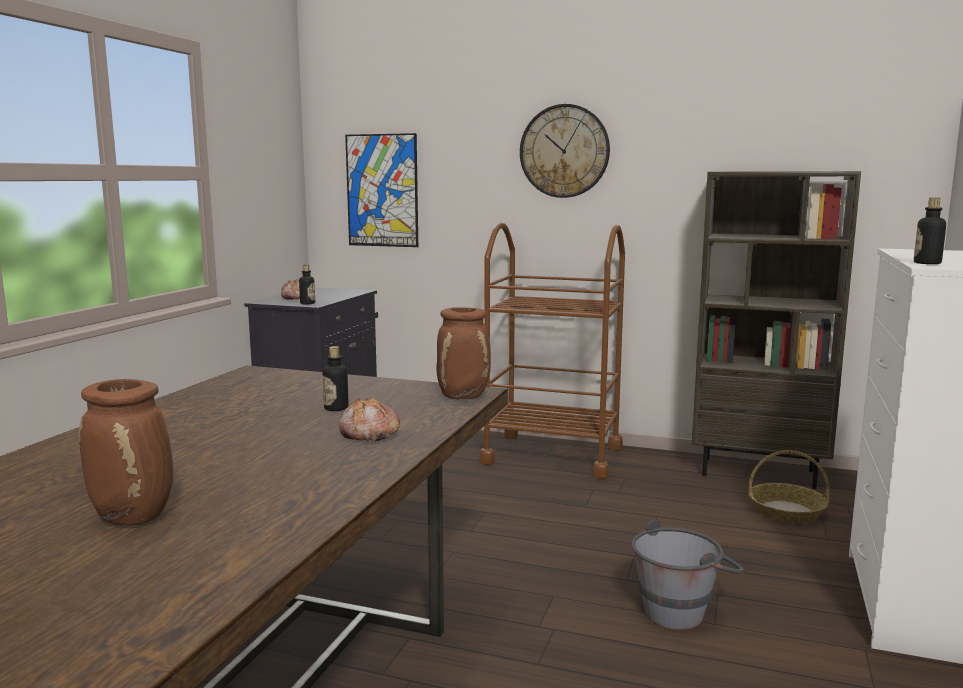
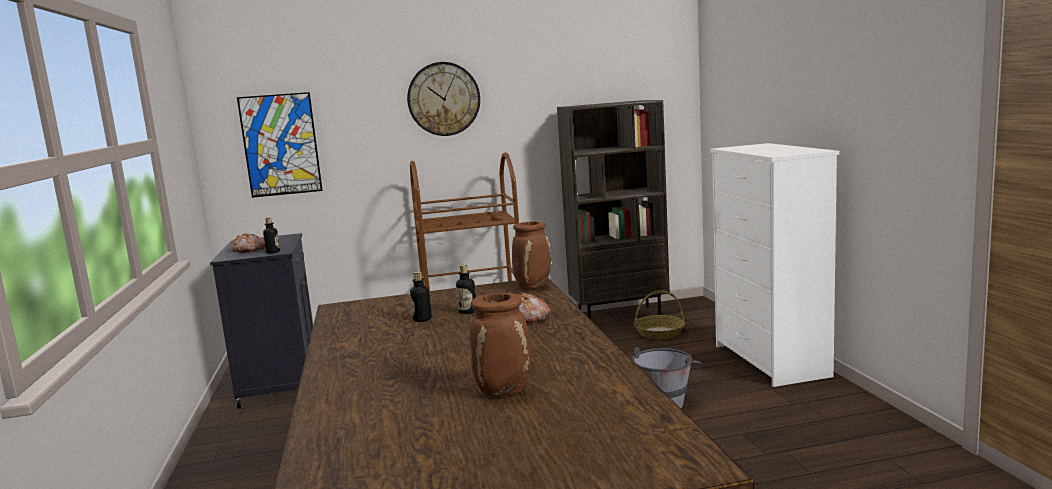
camera: 30 degrees left, 0 degrees up
(927, 263) = (769, 153): bottle -> bottle (422, 319)

